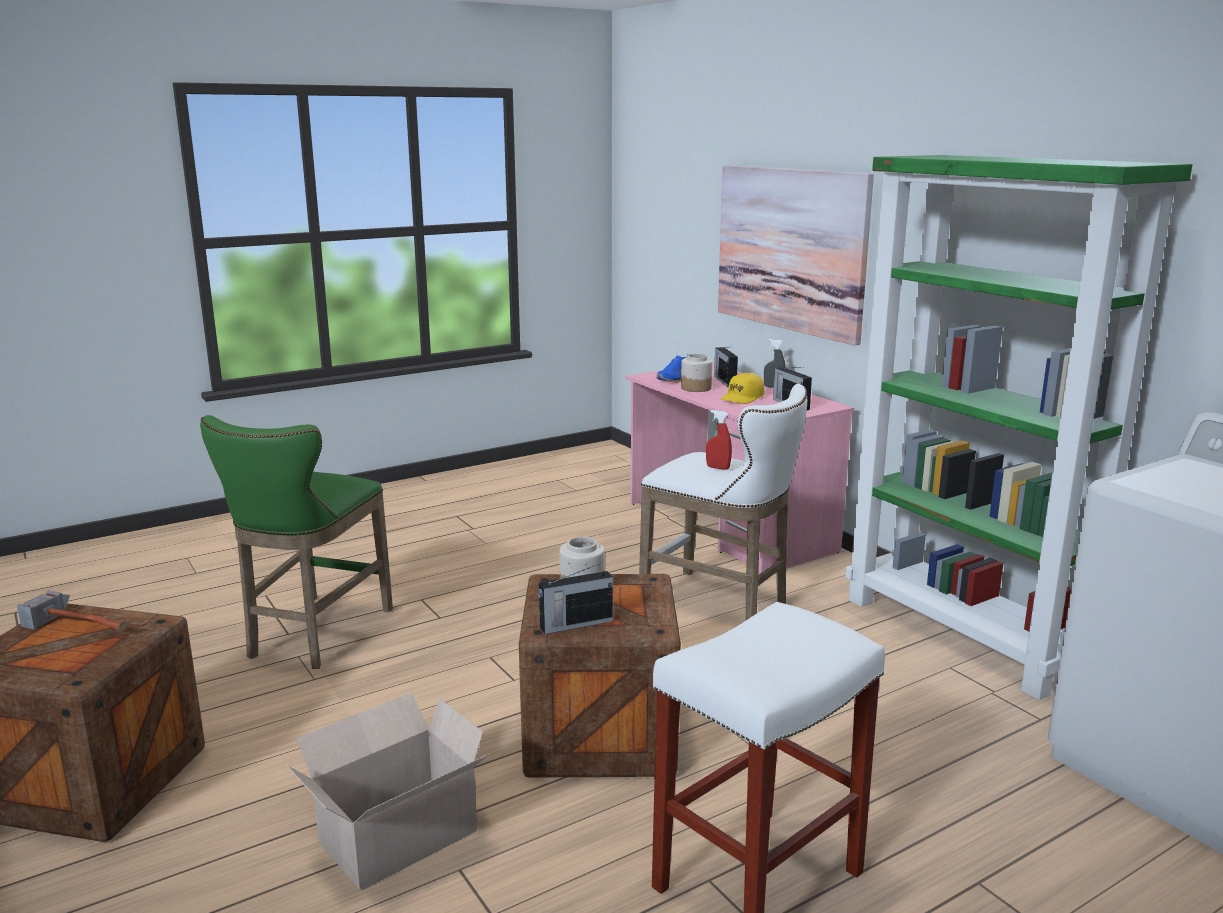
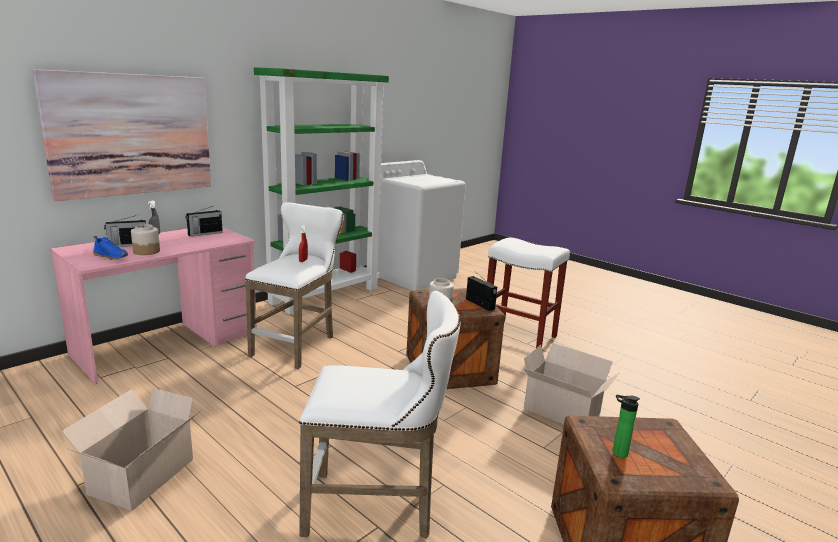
camera: 105 degrees left, 0 degrees up
(86, 624) = (617, 453): hammer -> bottle
(313, 636) = (377, 508): green stool -> white stool
(449, 535) = (139, 478): none -> cardboard box
(742, 398) = (183, 242): yellow cap -> none

